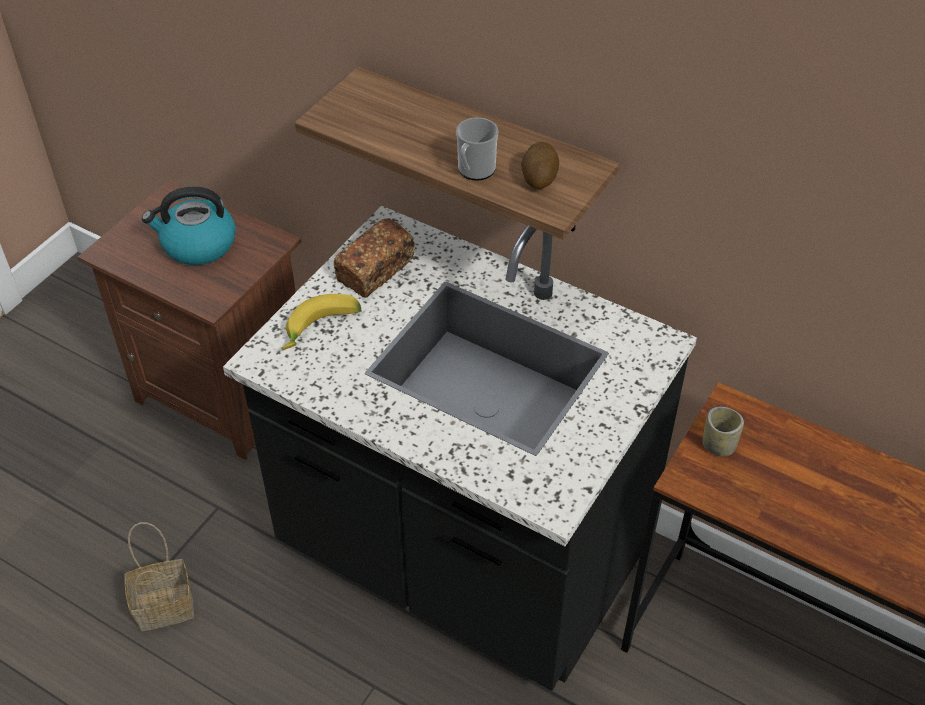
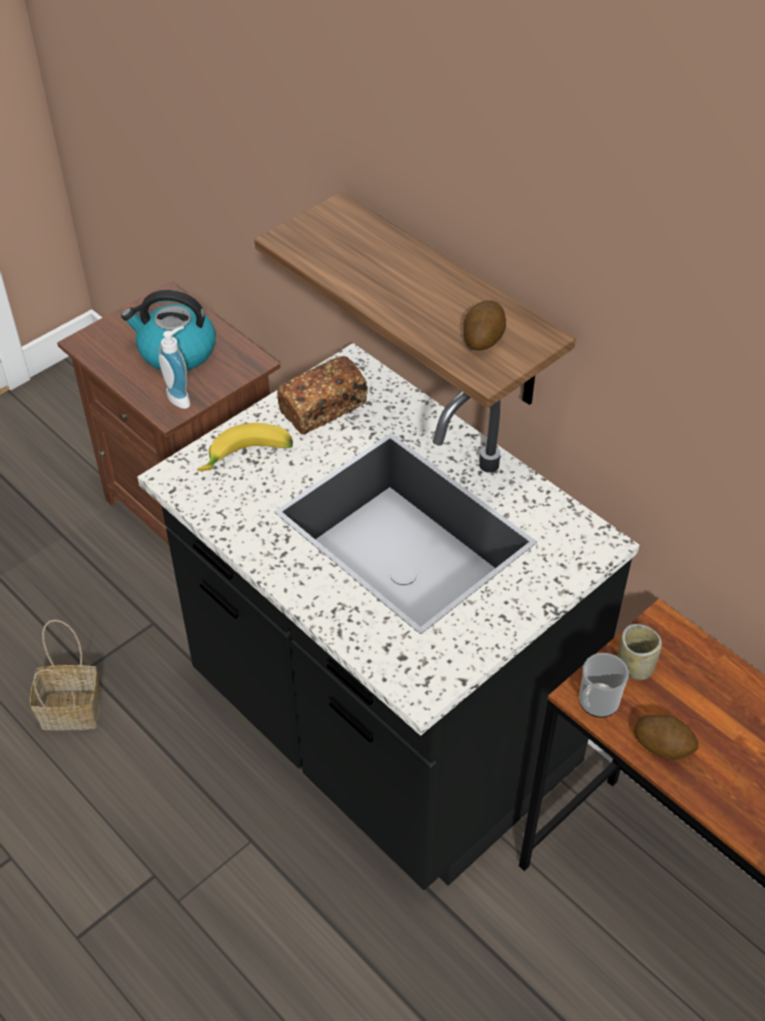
camera: 15 degrees right, 0 degrees up
(218, 286) = (182, 397): none -> soap dispenser
(474, 171) = (417, 320): mug -> mug (595, 704)
(765, 508) = (663, 745): none -> potato

